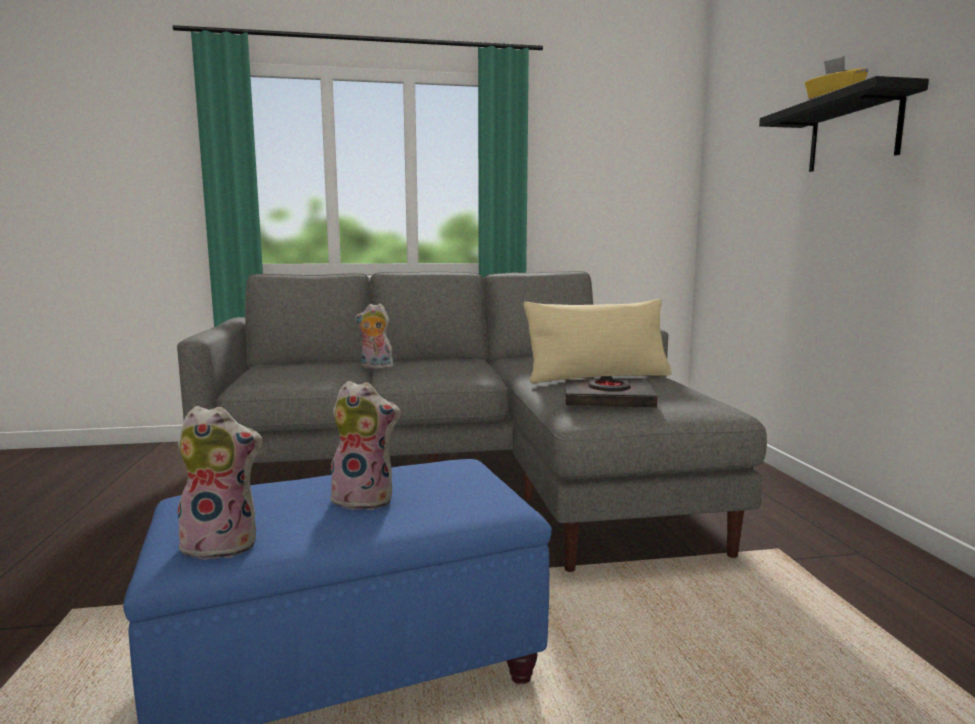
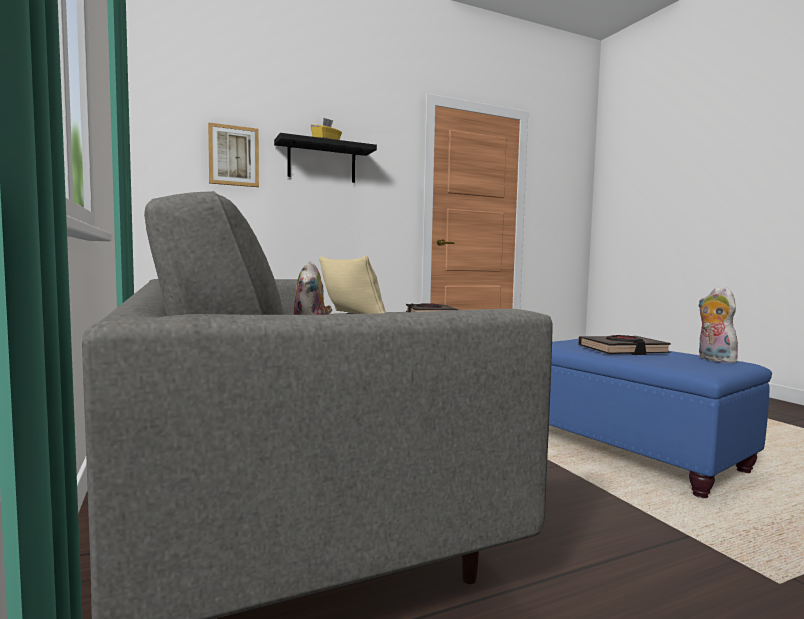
camera: 105 degrees left, 5 degrees down
(365, 499) = (622, 350): plush toy -> black book
(764, 159) = (233, 156): none -> picture

